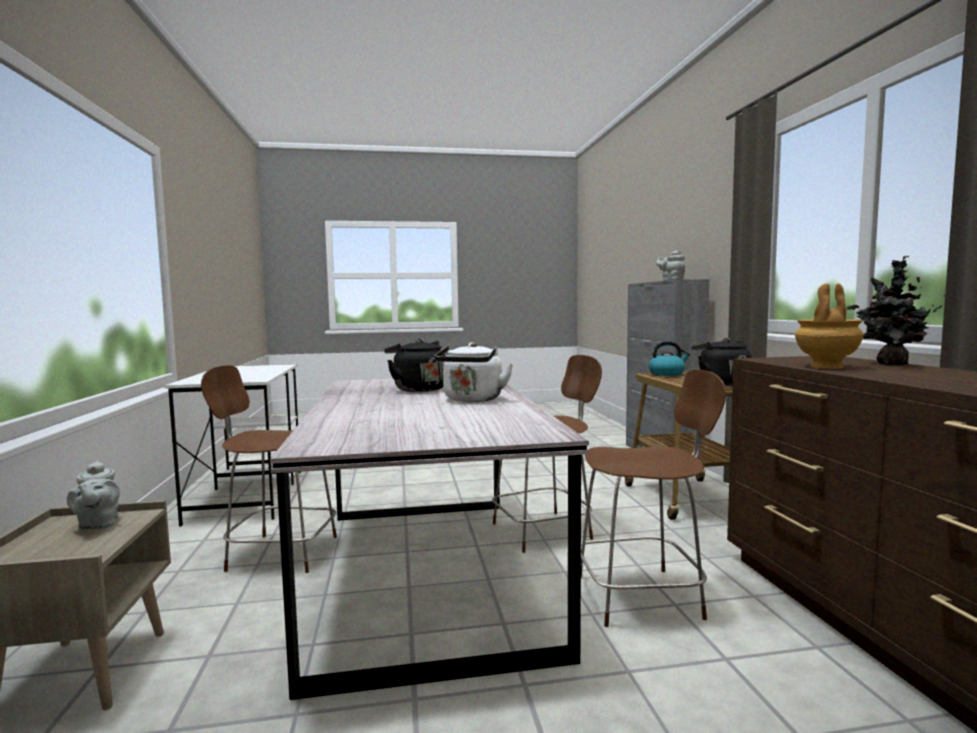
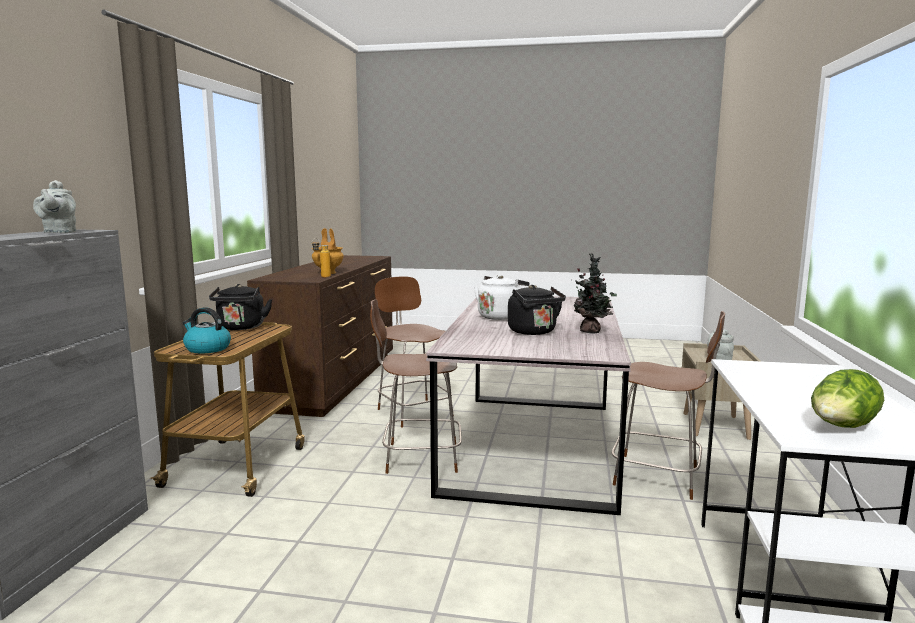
camera: 160 degrees left, 5 degrees up
(258, 367) = (841, 428): none -> lettuce
(642, 596) = (413, 412): brown chair -> brown chair turned 45 degrees clockwise
(784, 362) = (322, 277): none -> bottle
(889, 364) = (288, 272): potted plant -> potted plant (592, 332)

